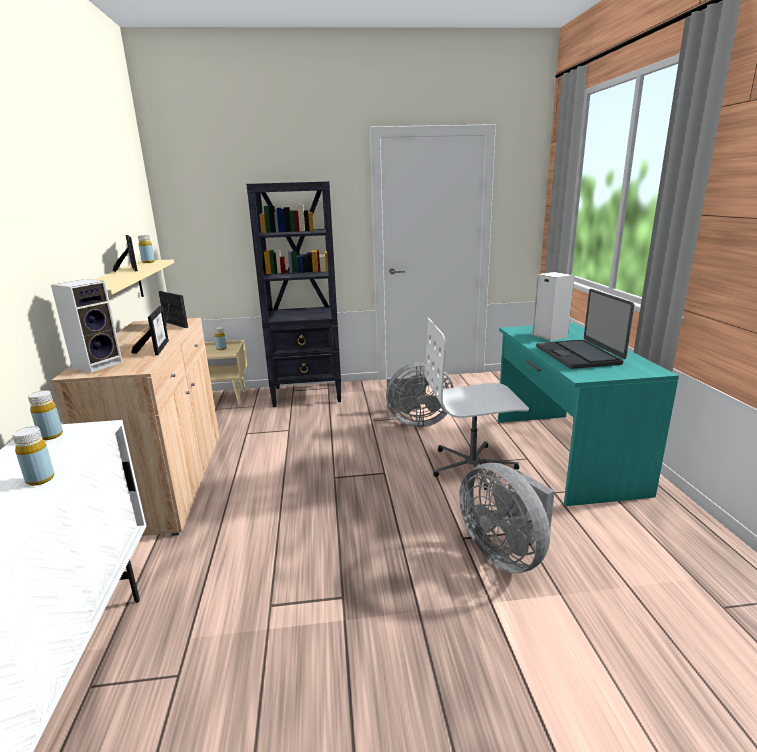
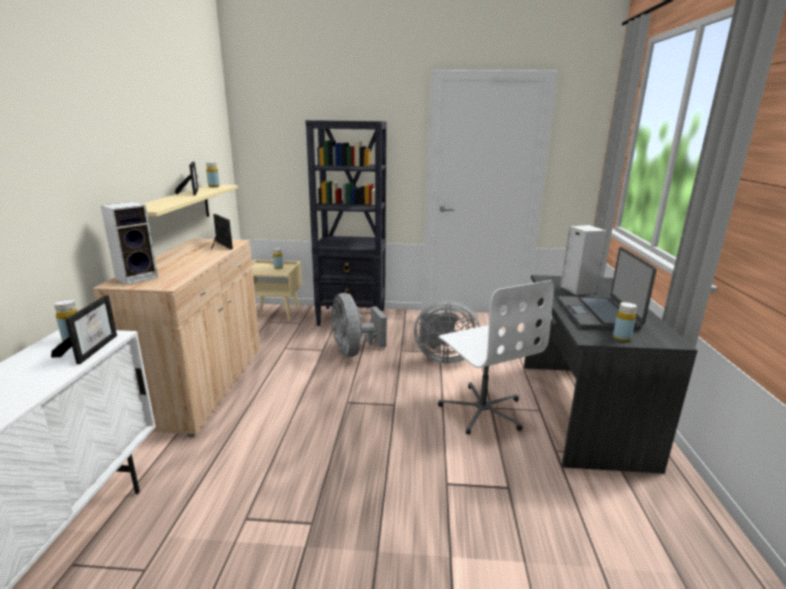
camera: 10 degrees right, 0 degrees up
(40, 479) = (40, 379): yellow bottle -> yellow bottle (621, 338)
(157, 348) = (194, 266): picture frame -> picture frame (92, 348)
(473, 466) = (482, 410): white office chair -> white office chair turned 120 degrees counterclockwise
(505, 553) = (483, 507): grey fan -> grey fan (354, 351)
(563, 453) = (579, 410): turquoise desk -> grey desk

